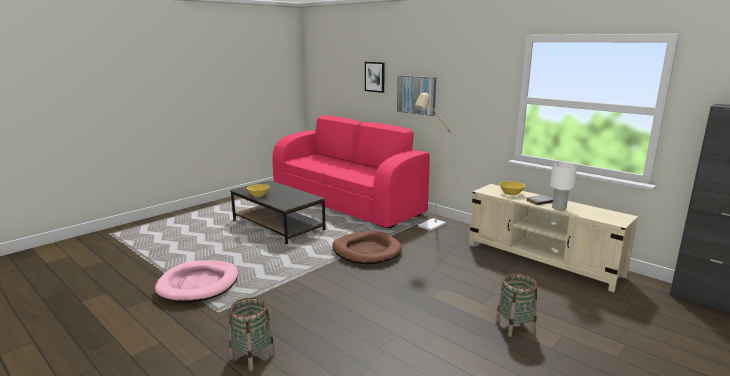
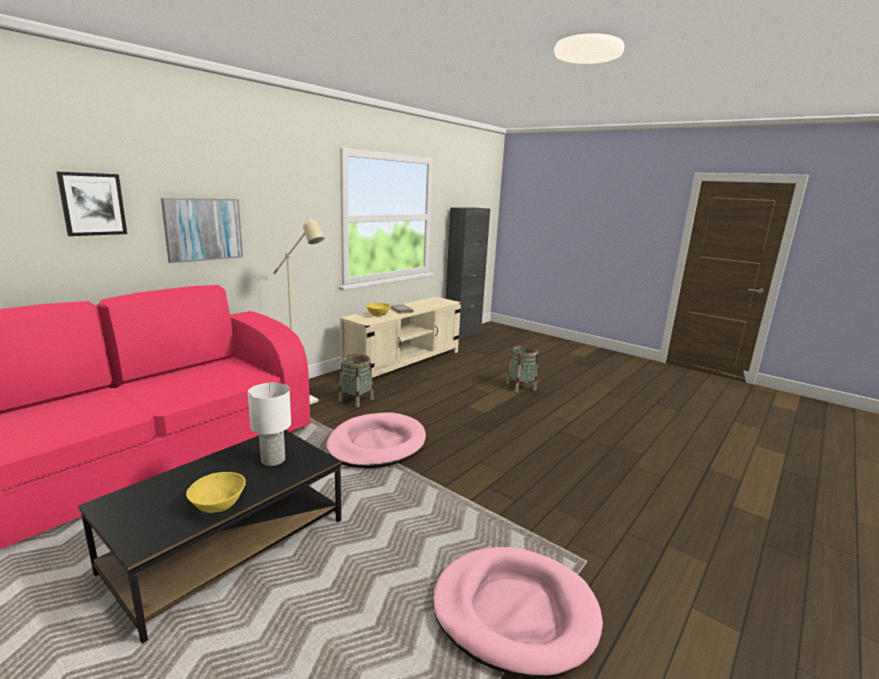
camera: 95 degrees left, 0 degrees up
(252, 356) = (650, 512): basket -> basket (356, 400)
(366, 251) = (376, 444): brown dog bed -> pink dog bed
(559, 208) = (420, 308): white table lamp -> white table lamp (273, 460)

